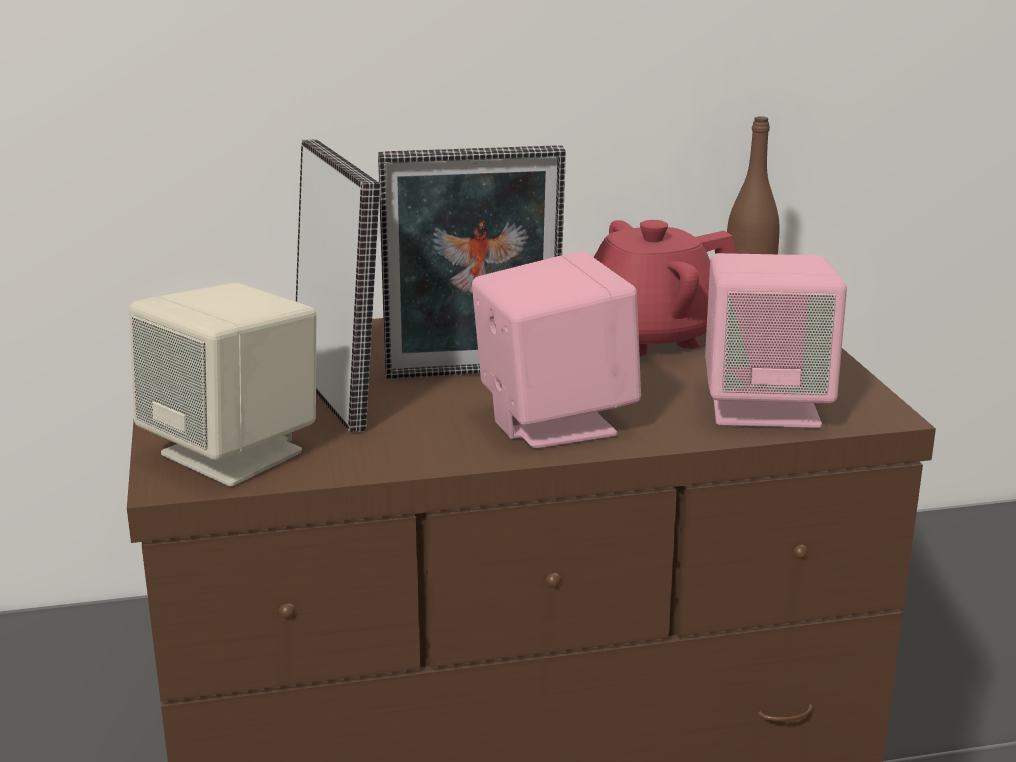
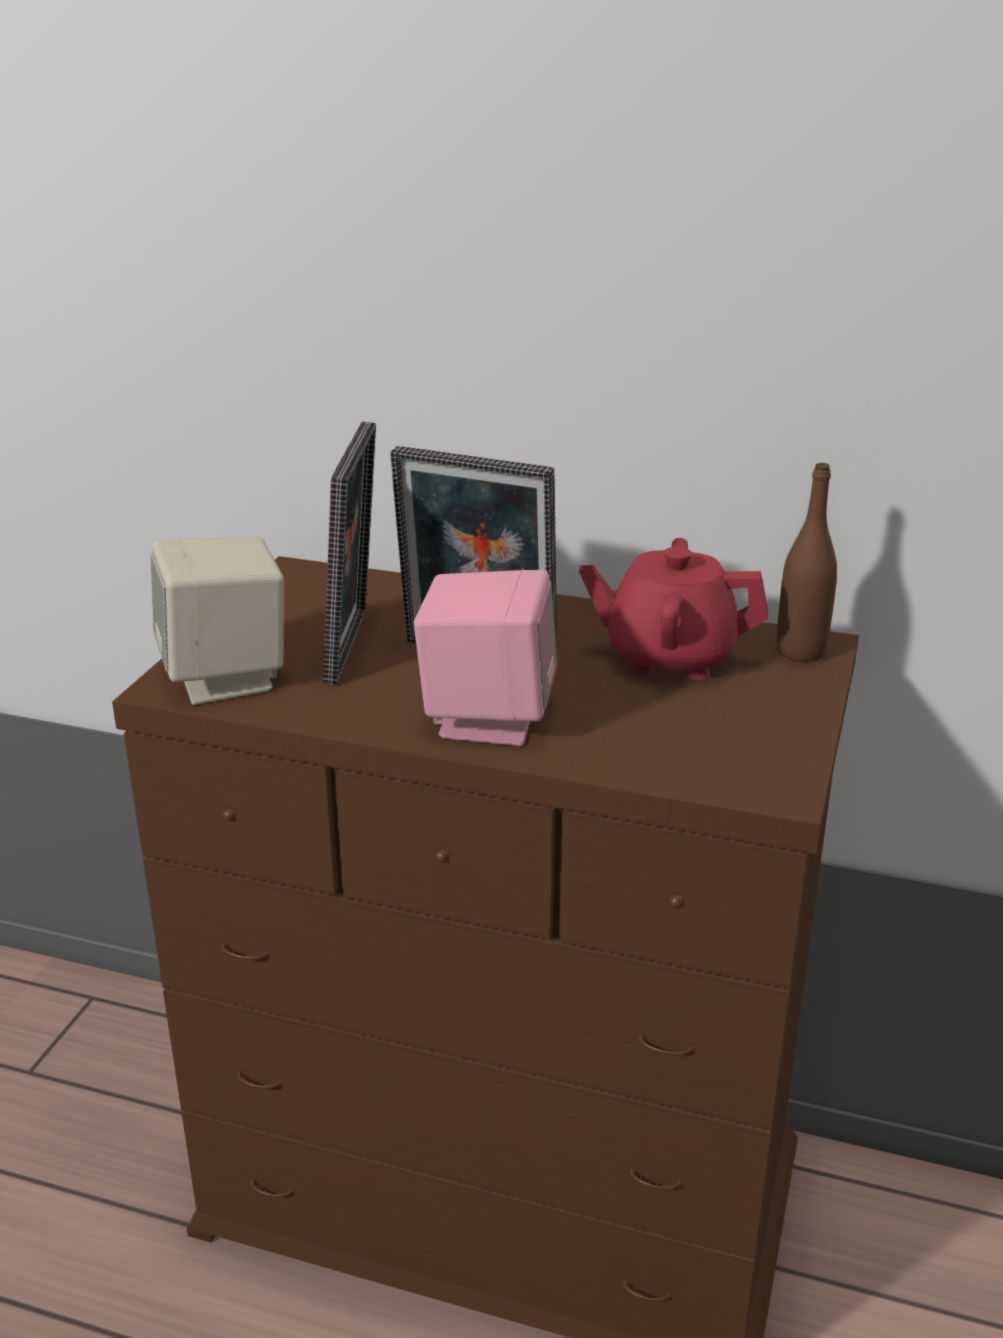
camera: 30 degrees right, 5 degrees up
(765, 407) = (684, 756): pink speaker -> none

